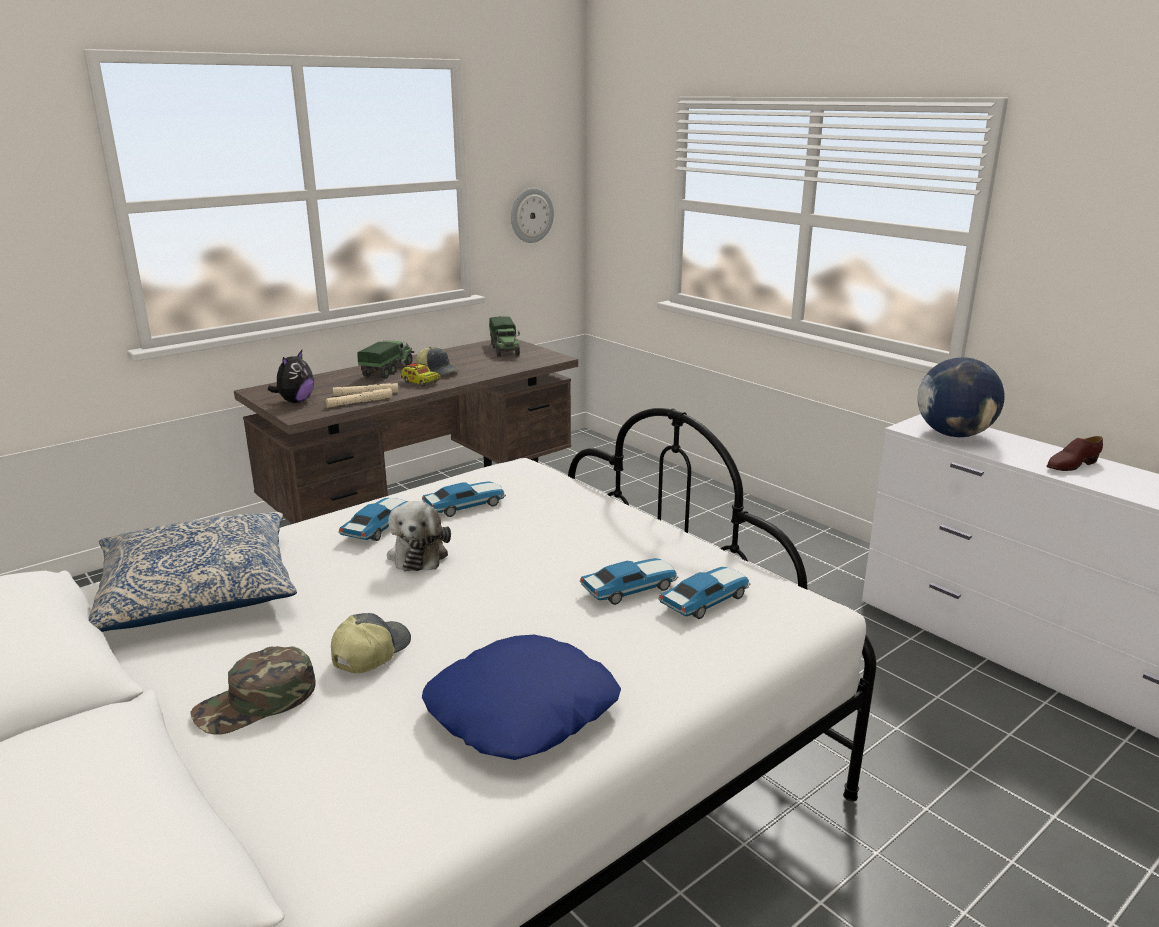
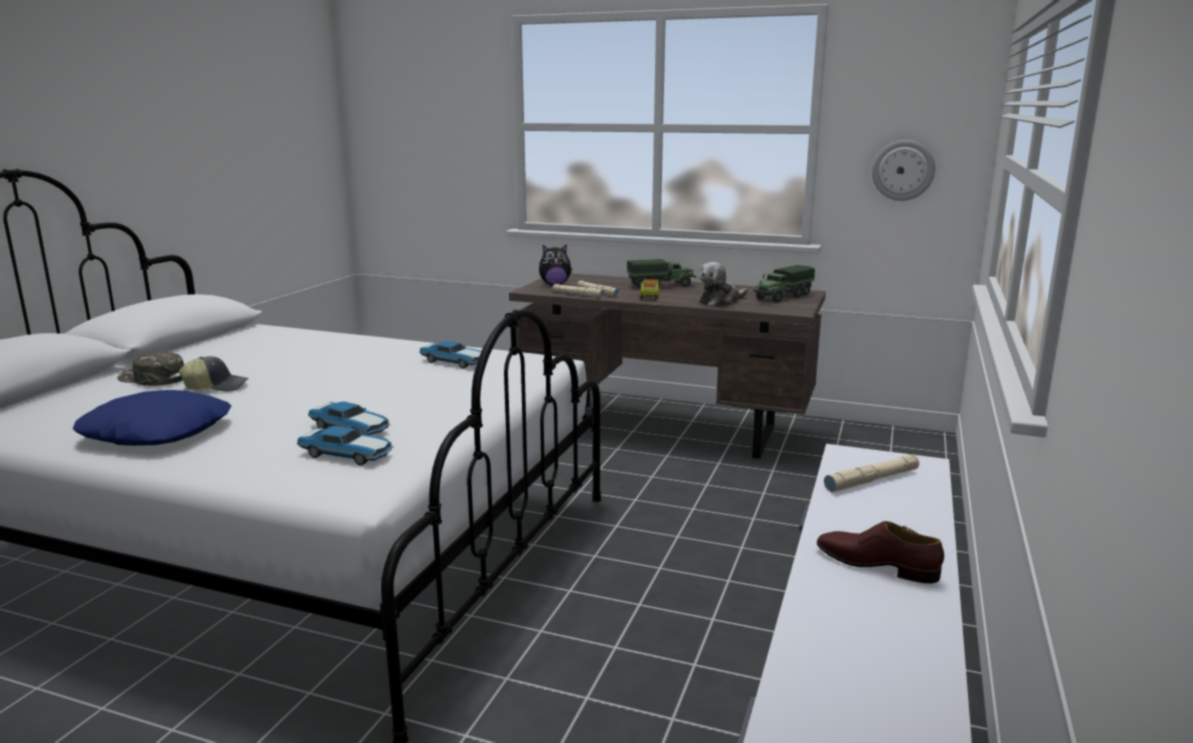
camera: 60 degrees right, 5 degrees down
(198, 591) = (274, 341): pillow -> none
(378, 527) = (394, 351): toy car -> none
(419, 554) = (361, 368): plush toy -> plush toy (720, 301)
(438, 372) = (683, 295): cap -> none
(953, 434) = (871, 480): globe -> beige flashlight

